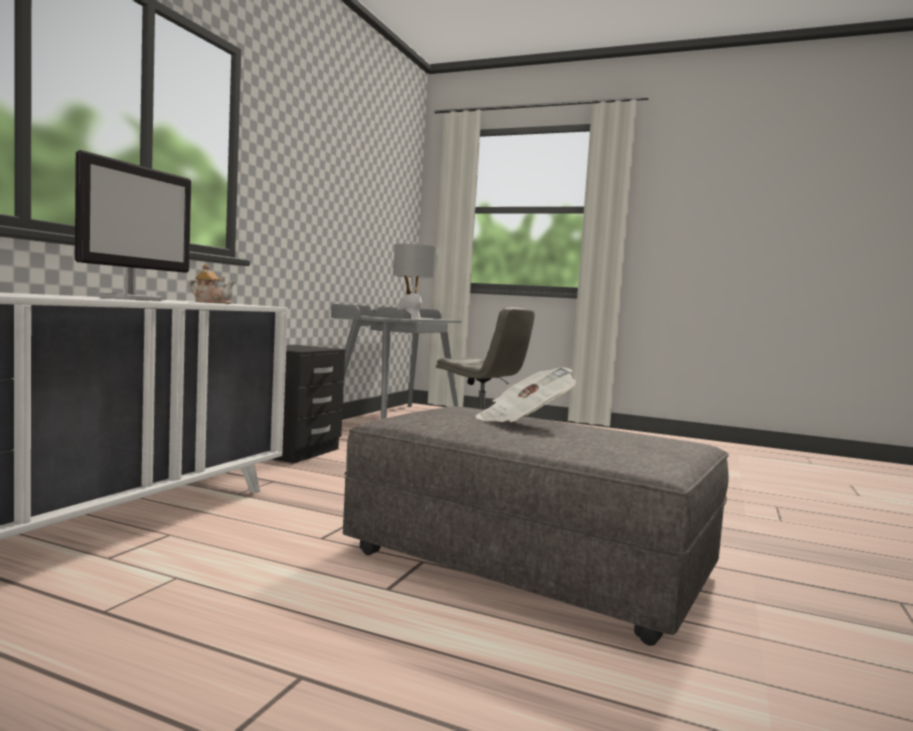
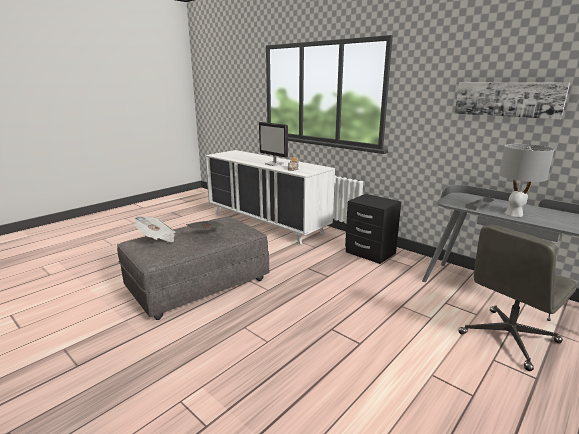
camera: 110 degrees right, 15 degrees up
(347, 195) = (507, 99): none -> picture
(605, 446) = (157, 238): none -> newspaper

